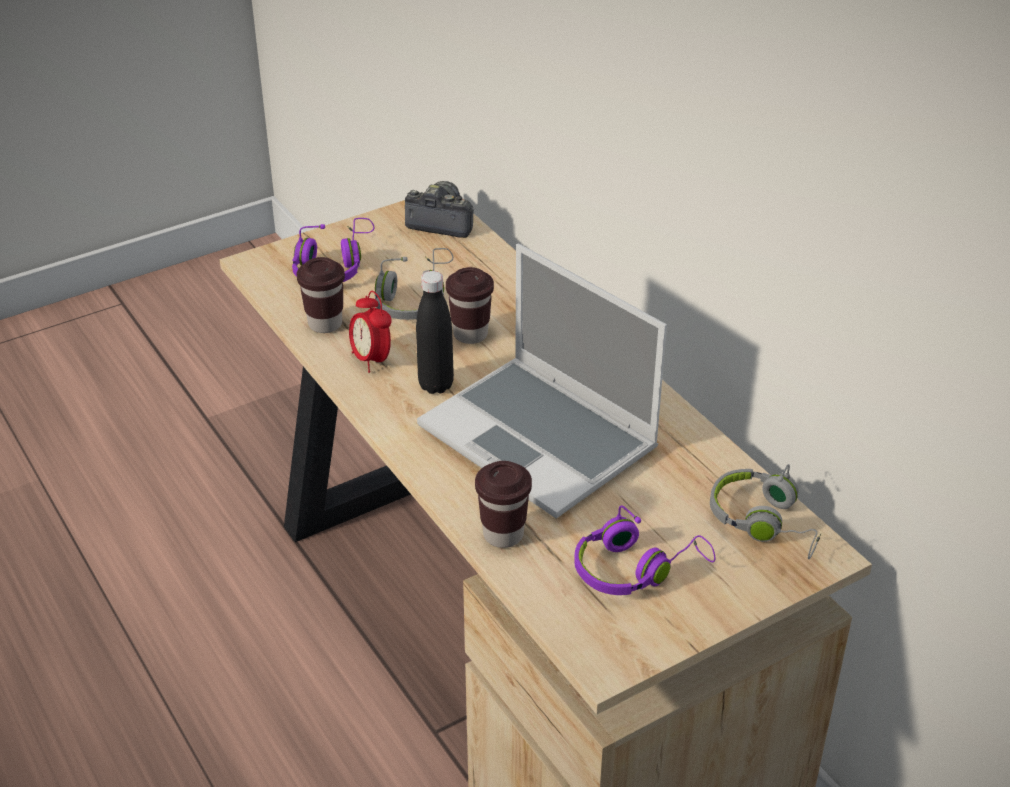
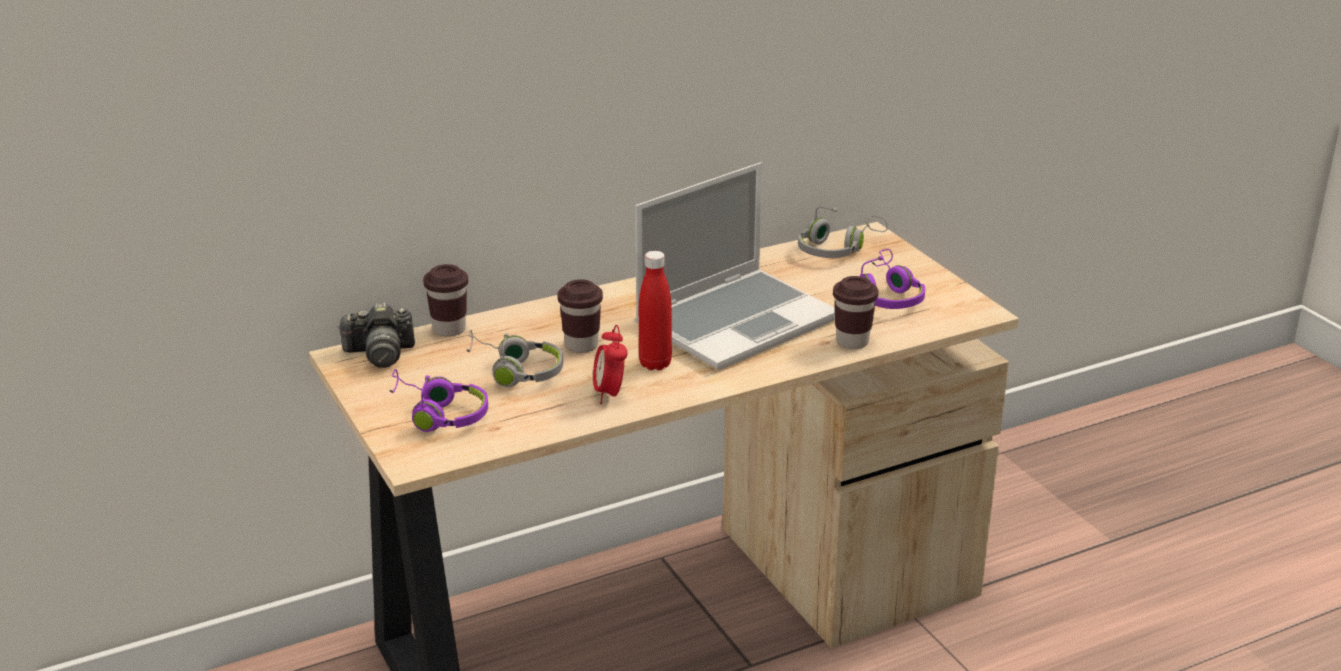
camera: 85 degrees left, 10 degrees down
(325, 324) = (543, 418): brown cup -> brown cup (449, 329)
(371, 360) = (610, 394): alarm clock -> alarm clock turned 105 degrees clockwise
(436, 385) = (655, 364): black bottle -> red bottle
(441, 222) = (380, 354): camera -> camera turned 120 degrees counterclockwise

